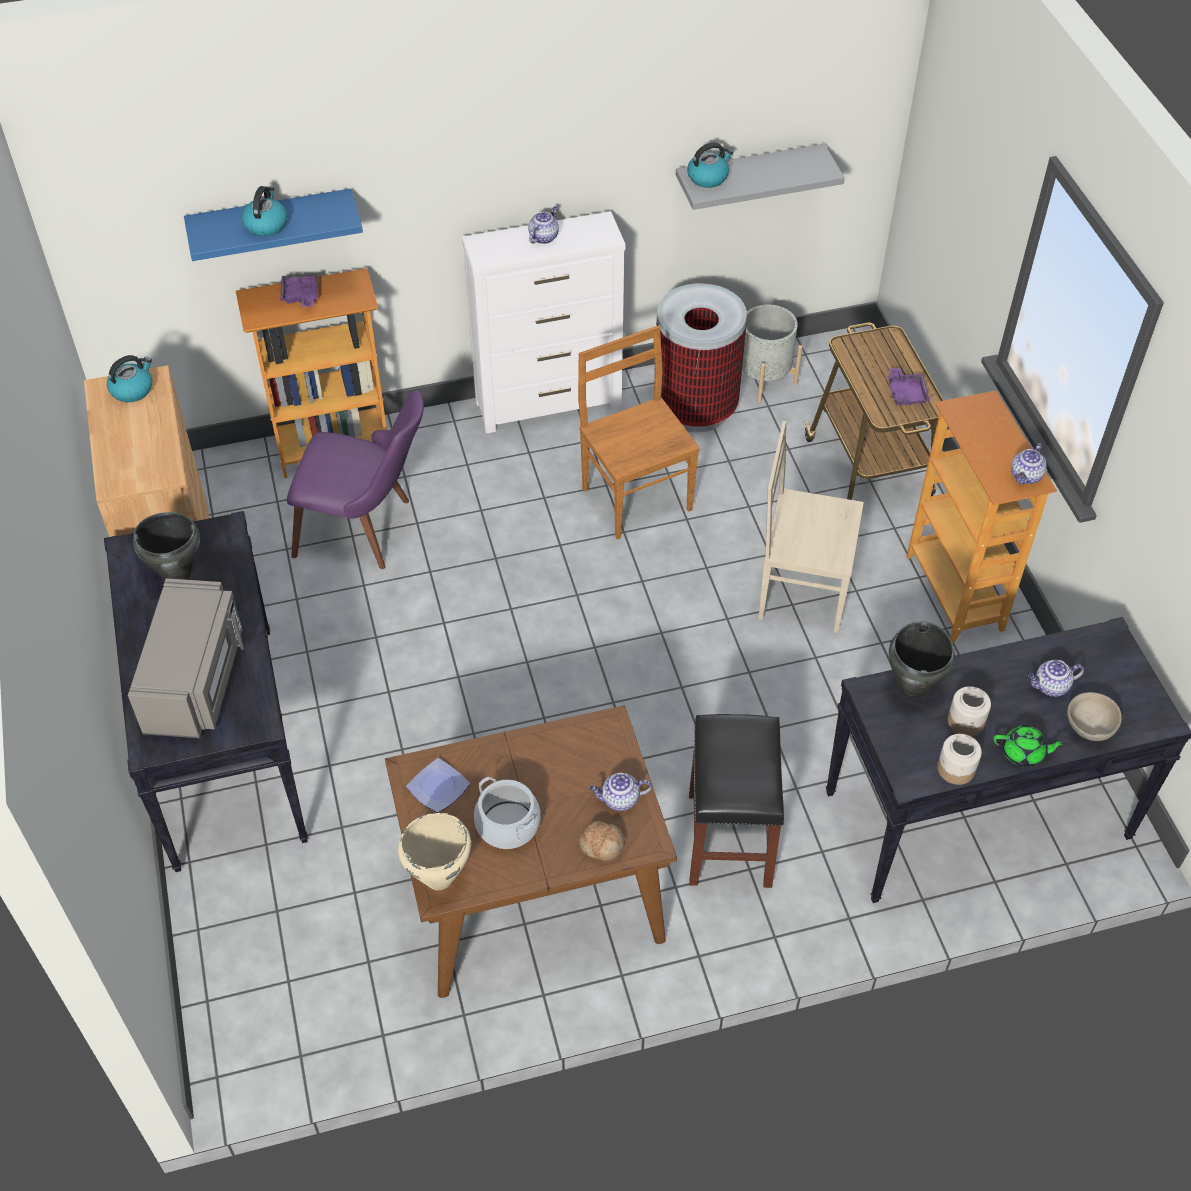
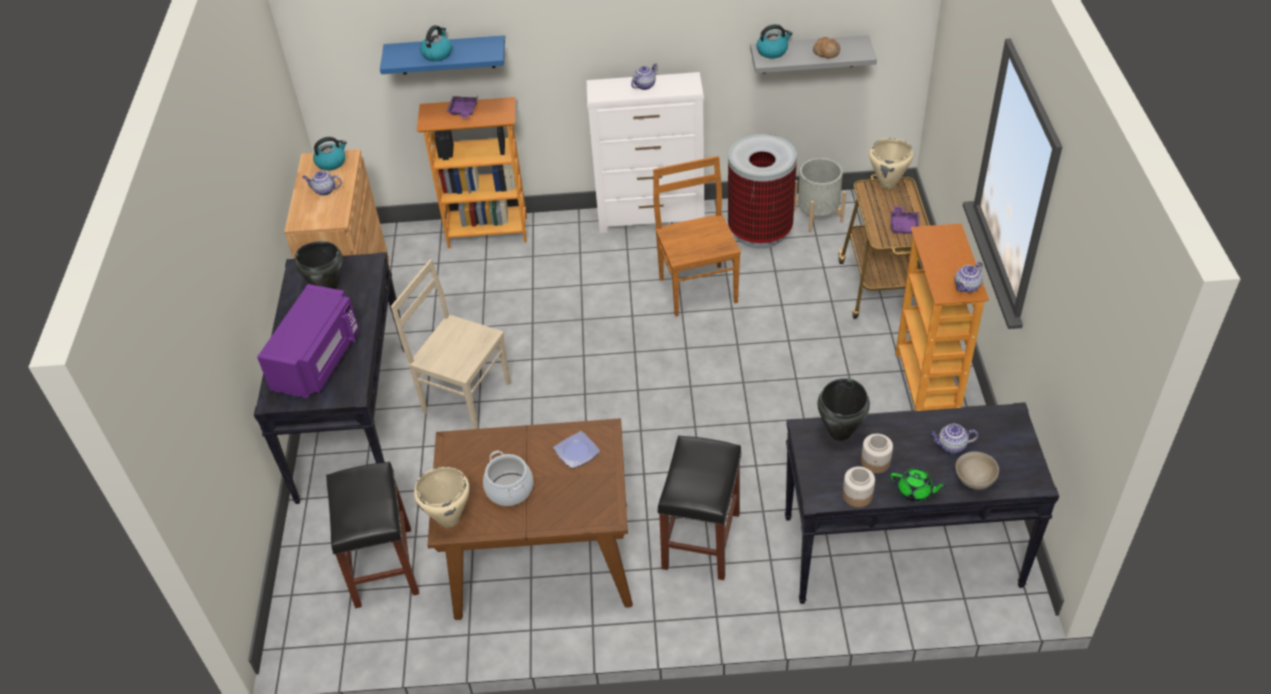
camera: 15 degrees right, 5 degrees down
(196, 680) = (318, 360): grey microwave -> purple microwave
(322, 940) = (383, 566): none -> black stool
(368, 529) = (496, 288): purple chair -> none
(439, 788) = (468, 457): plate -> plate (578, 452)
(602, 844) = (574, 513): bread -> bread (826, 52)
(619, 800) = (596, 484): teapot -> teapot (324, 190)
(801, 591) = (805, 369): beige chair -> beige chair (464, 396)
(872, 338) = (888, 184): none -> beige cooking pot

